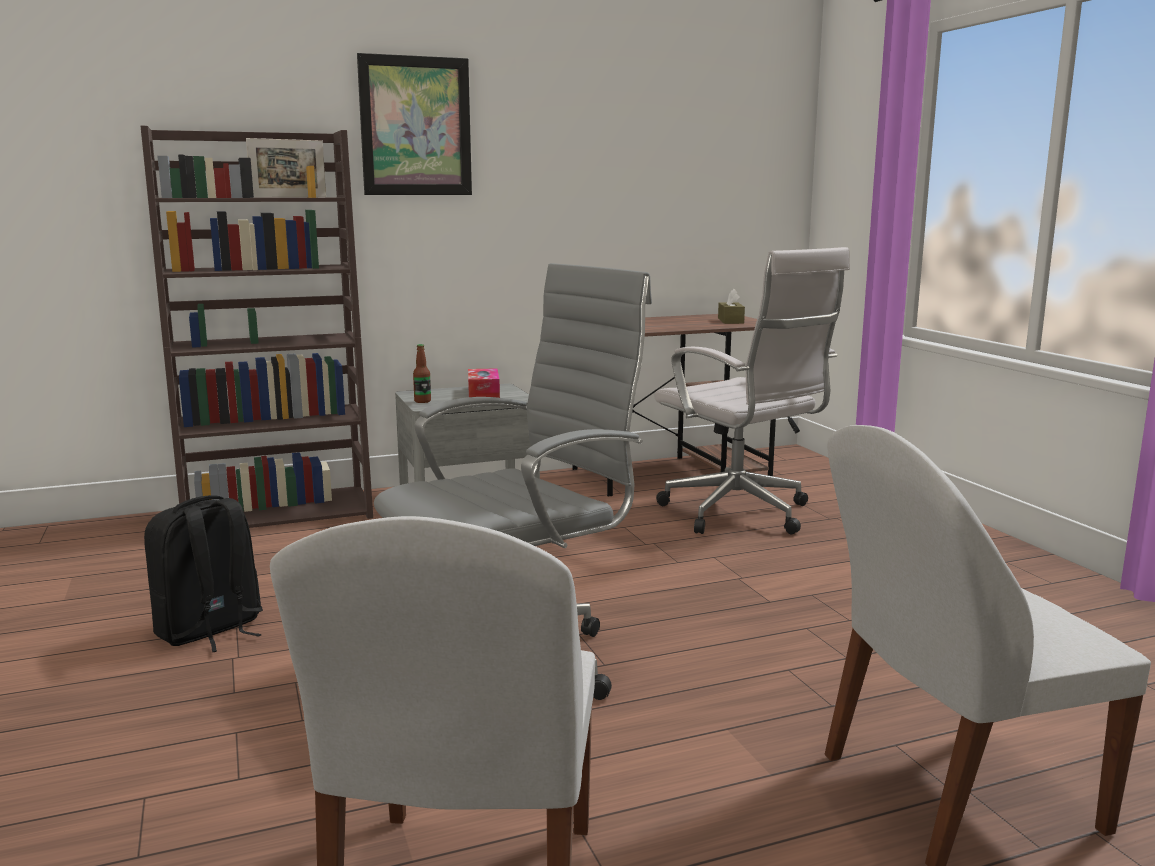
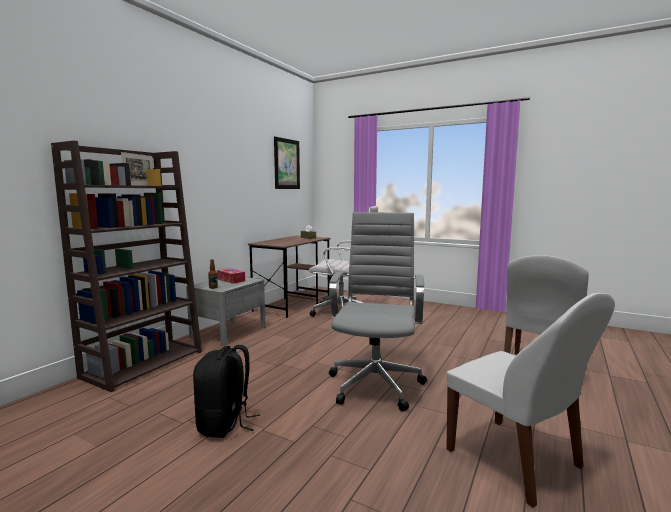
camera: 40 degrees left, 5 degrees down
(416, 126) = (187, 152): picture -> picture (286, 164)

